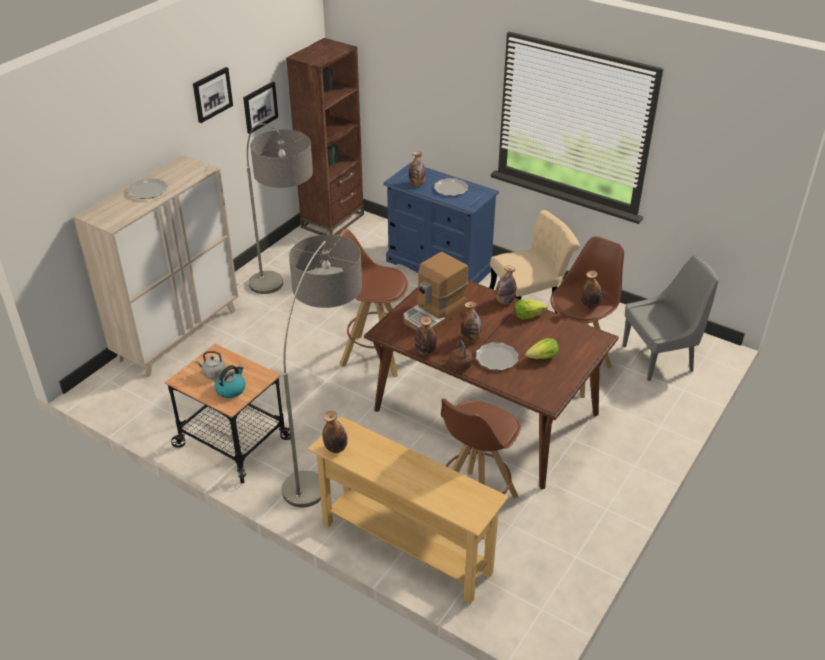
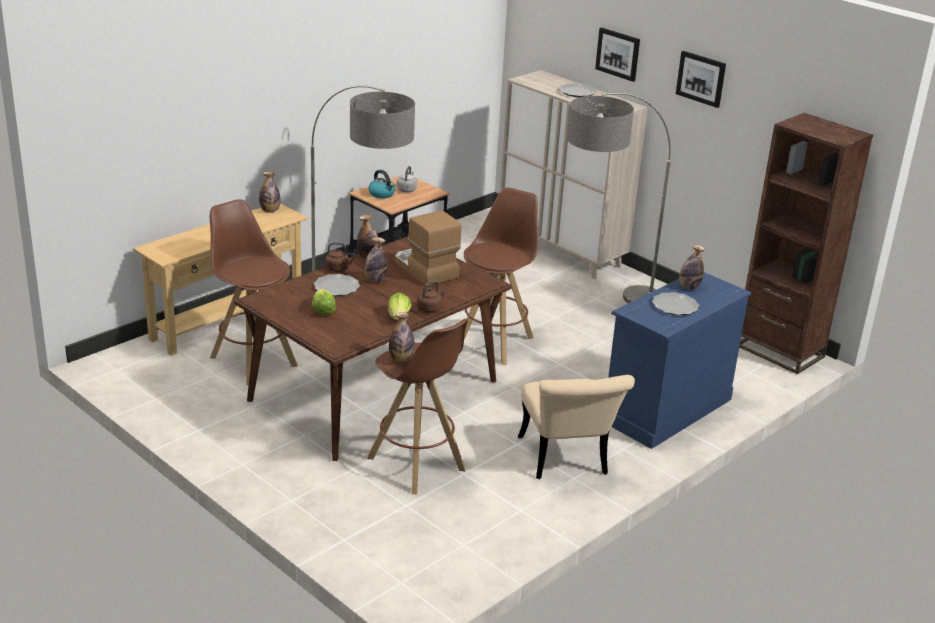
camera: 100 degrees right, 10 degrees down
(260, 107) = (755, 141): picture -> picture (618, 54)
(504, 301) = (430, 308): bottle -> brown kettle
(660, 358) = (414, 540): grey chair -> none

